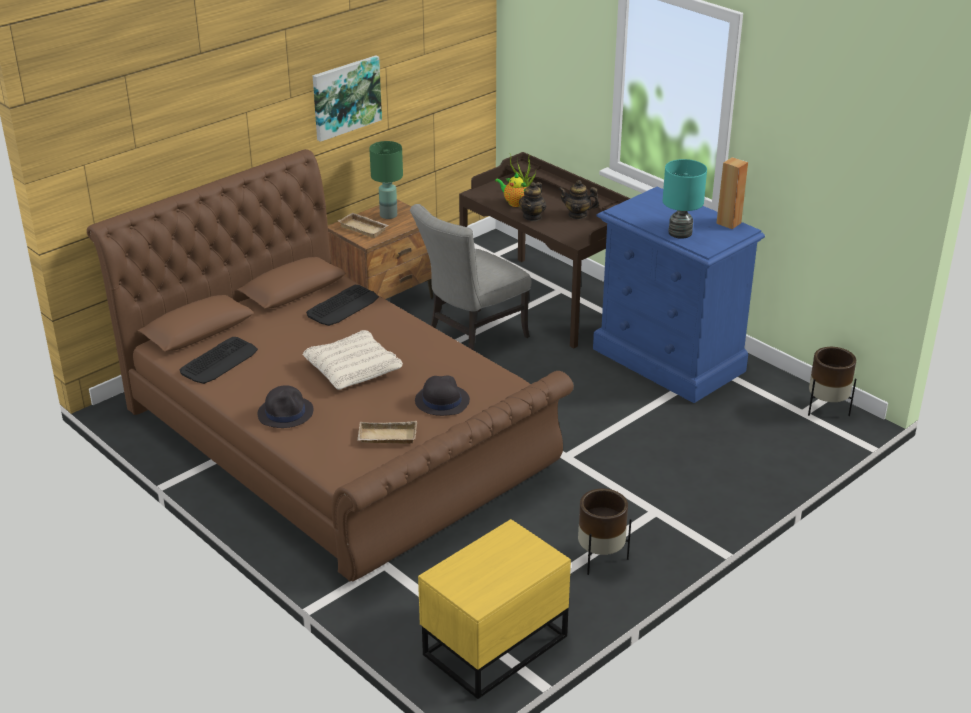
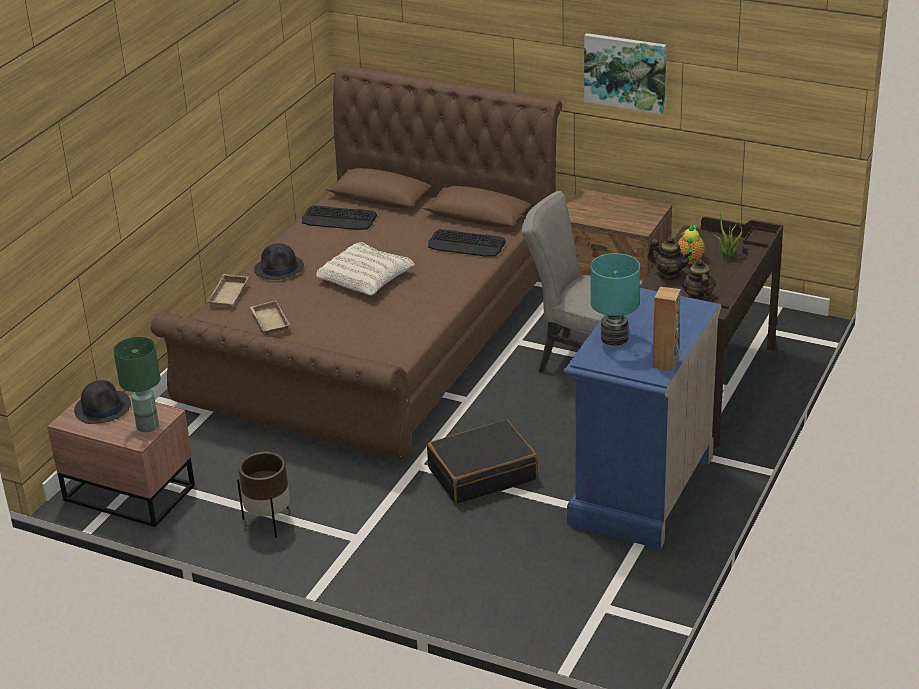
camera: 70 degrees right, 0 degrees up
(364, 228) = (594, 207): beige tray -> beige tray (230, 295)
(388, 215) = (632, 210): green table lamp -> green table lamp (148, 426)
(441, 401) = (342, 332): black hat -> black hat (103, 408)
(492, 645) = (129, 491): yellow nightstand -> brown nightstand
(532, 216) = (669, 275): teapot -> teapot turned 150 degrees counterclockwise
(600, 426) = (482, 474): none -> black suitcase
(826, 409) = (624, 623): brown planter -> none

